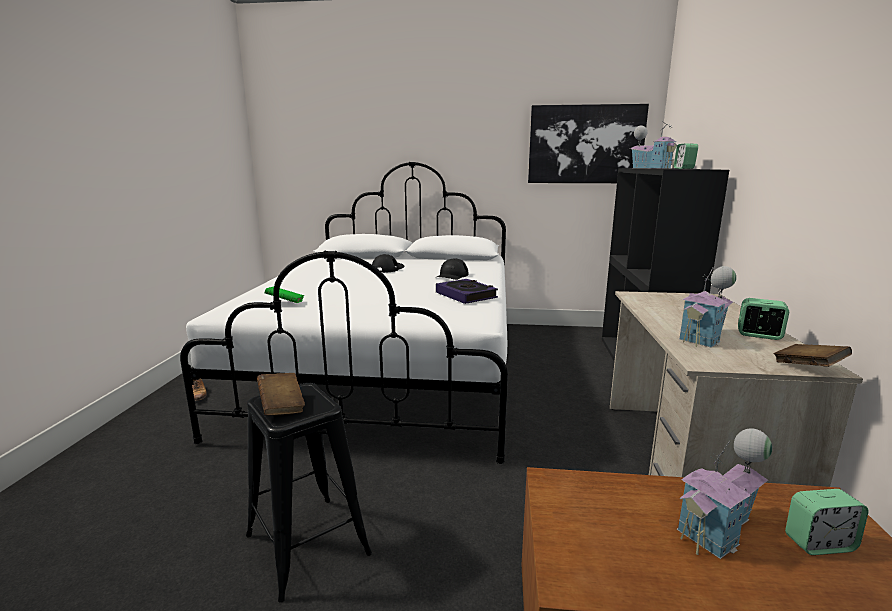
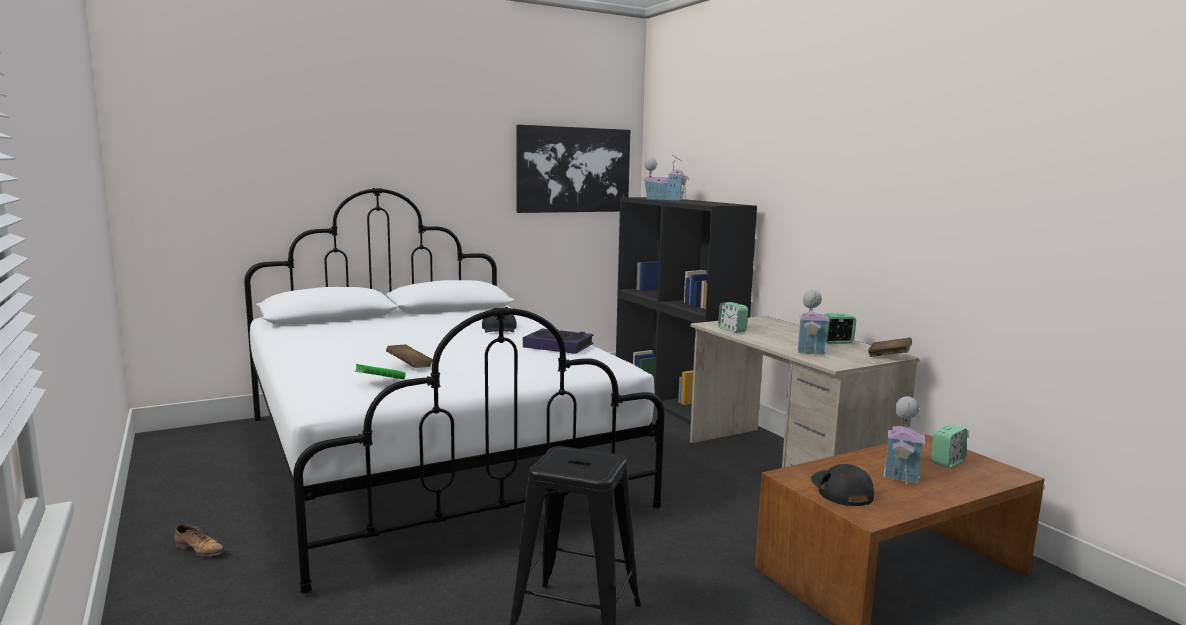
camera: 35 degrees left, 5 degrees down
(282, 406) = (574, 466): brown book -> brown book (410, 366)
(388, 268) = (406, 330): black cap -> black cap (841, 490)
(684, 168) = (703, 201): alarm clock -> alarm clock (732, 330)

